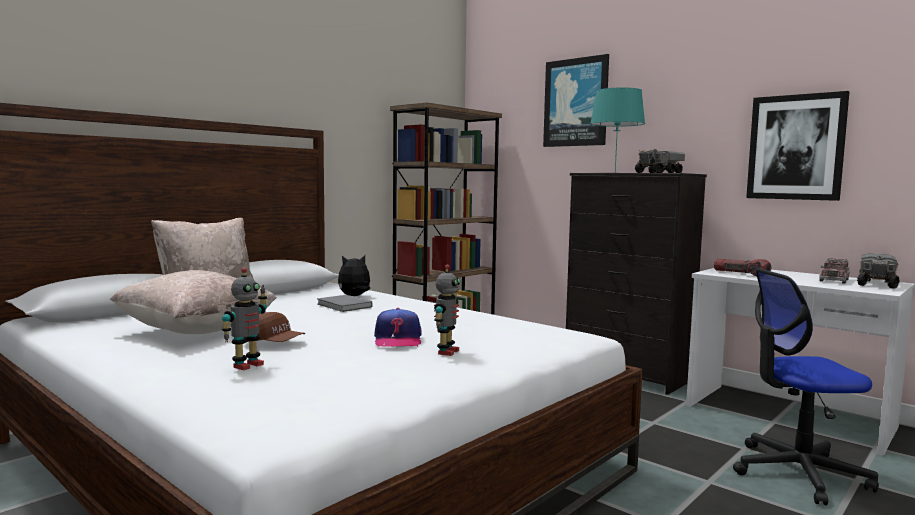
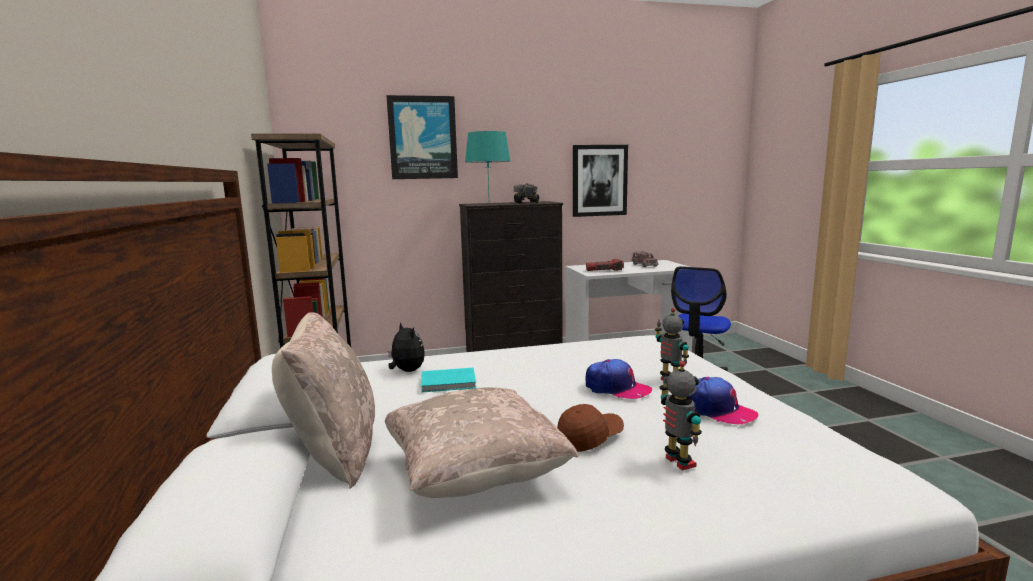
camera: 55 degrees left, 5 degrees up
(344, 306) = (450, 383): grey book -> turquoise book
(354, 296) = (406, 371): plush toy -> plush toy turned 135 degrees clockwise
(381, 368) = (715, 410): none -> cap
(876, 283) = (661, 263): toy truck -> none

